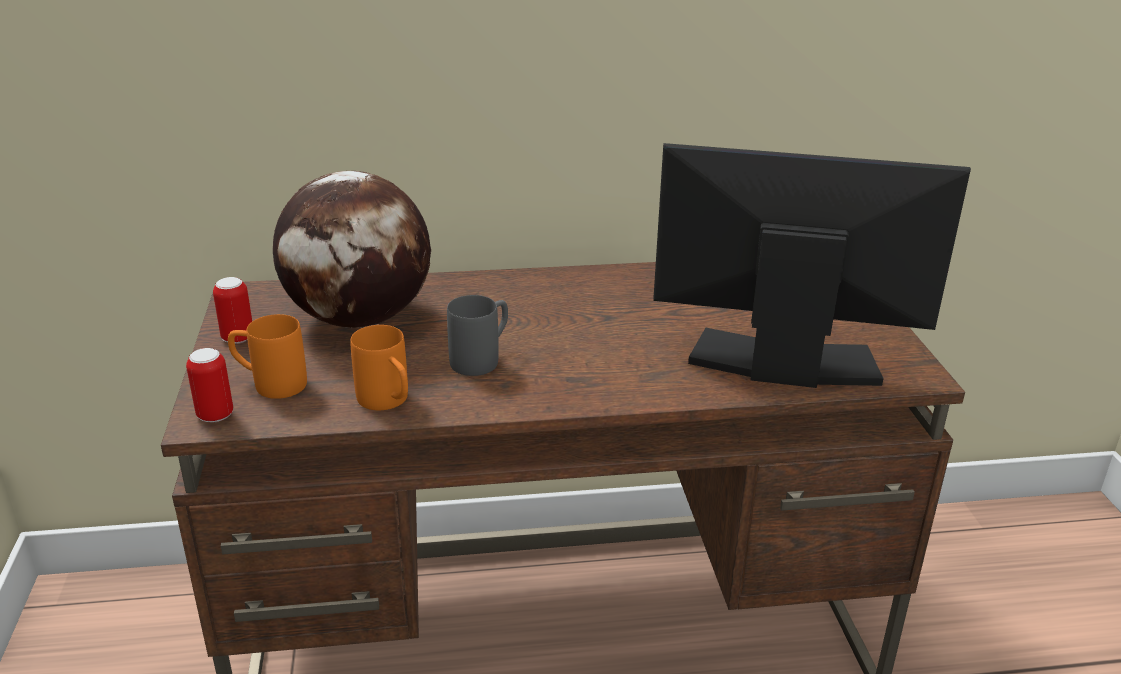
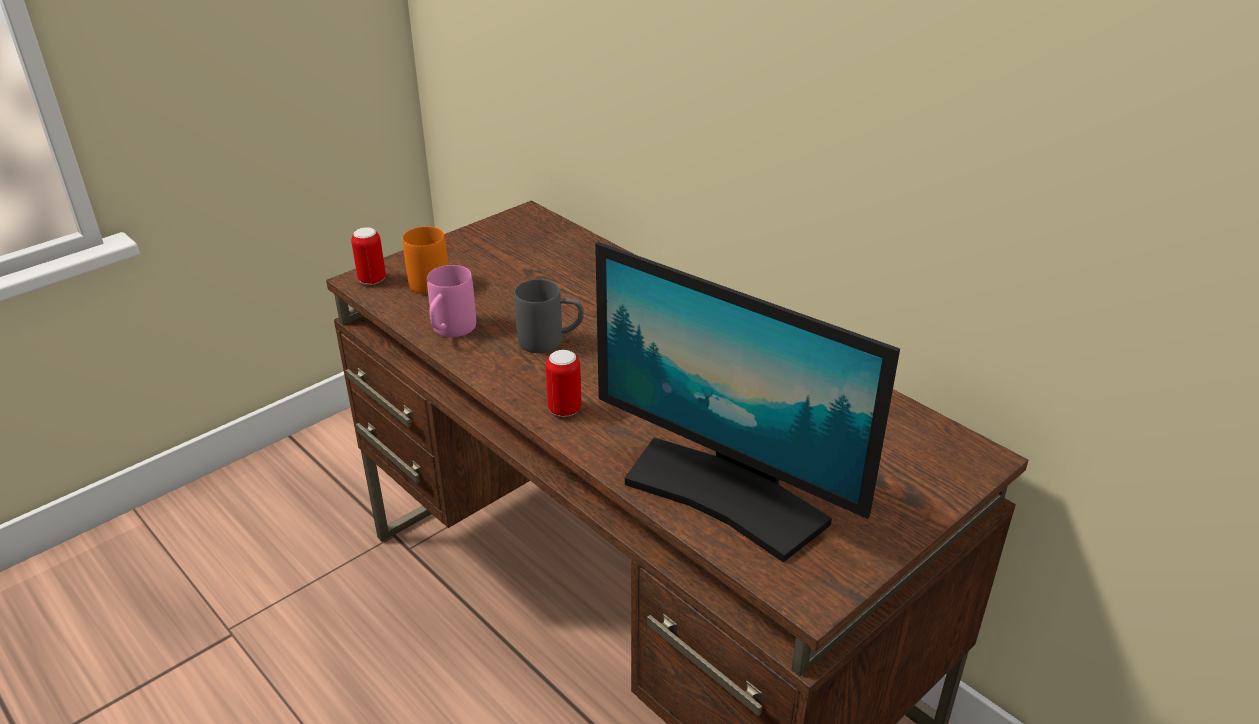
camera: 55 degrees right, 5 degrees up
(238, 338) = (469, 242): can -> can (564, 409)
(360, 319) = (547, 270): globe -> none
(388, 402) = (450, 331): orange mug -> pink mug
(783, 363) = (725, 495): monitor -> monitor turned 150 degrees clockwise

